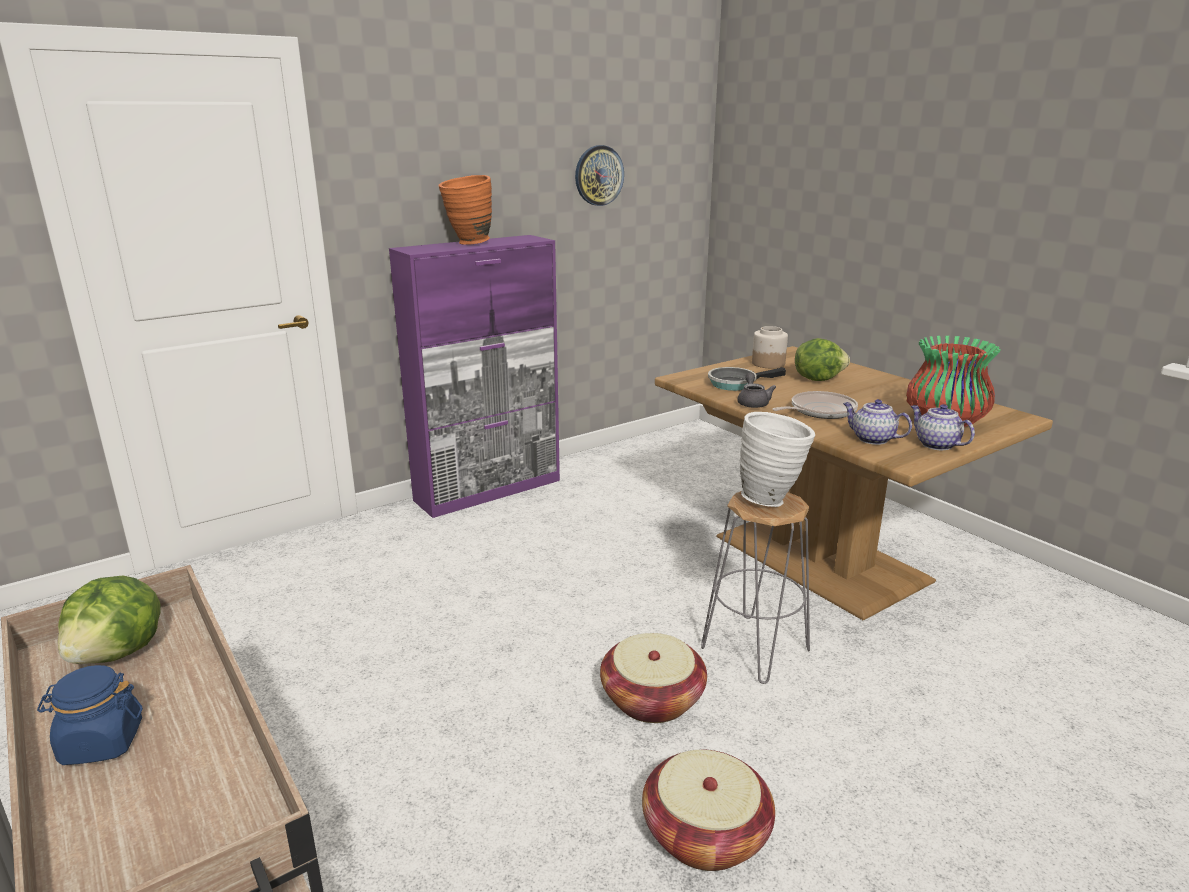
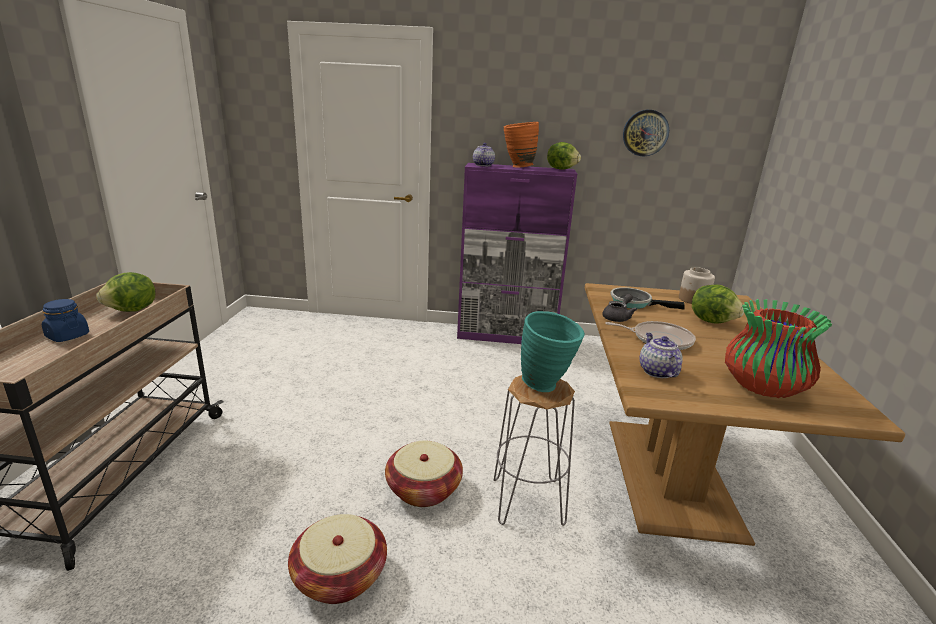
camera: 40 degrees right, 0 degrees up
(522, 237) = (561, 169): none -> lettuce
(772, 499) = (546, 386): white vase -> turquoise vase
(935, 444) = (707, 397): teapot -> teapot (483, 165)

